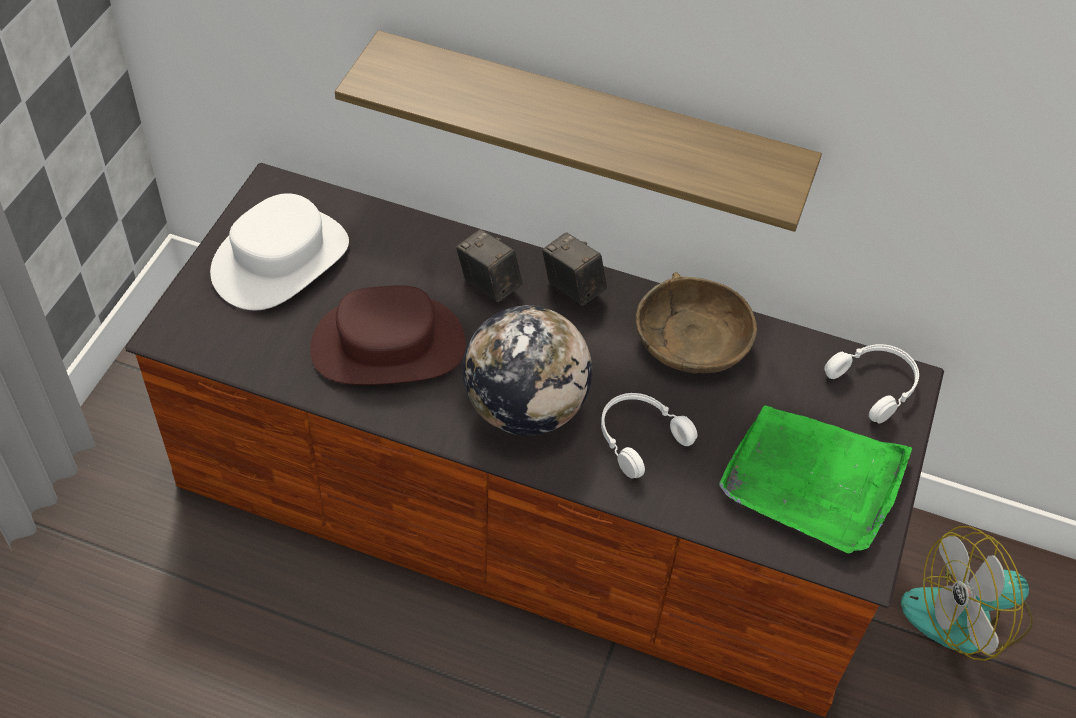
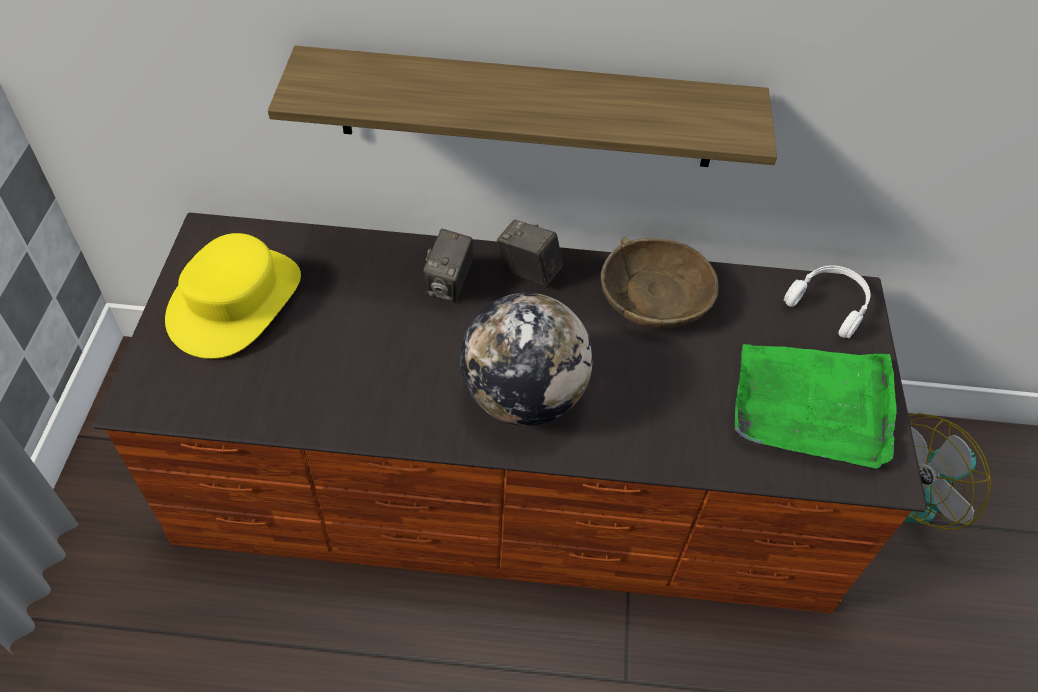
camera: 15 degrees left, 0 degrees up
(280, 259) = (235, 301): white hat -> yellow hat
(388, 346) = (369, 365): brown hat -> none
(489, 284) = (449, 284): camera -> camera turned 105 degrees counterclockwise
(639, 437) = (640, 401): white headphones -> none

